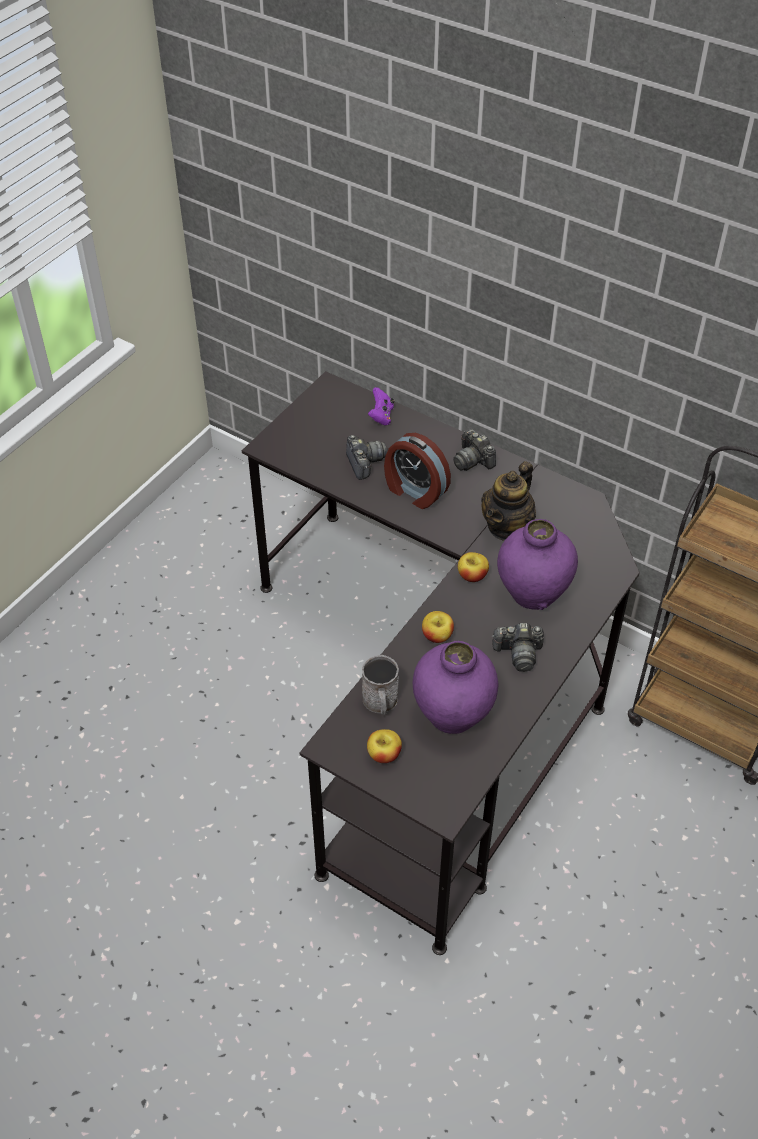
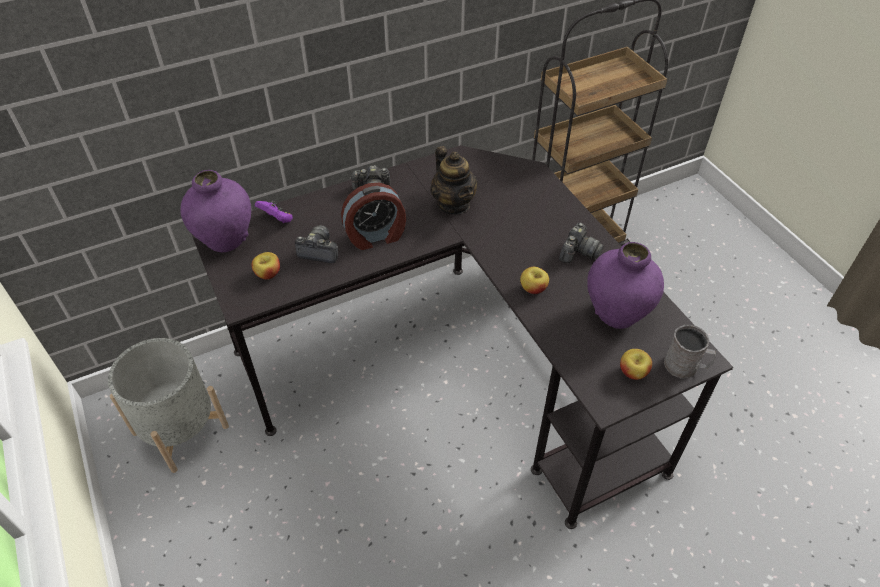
camera: 60 degrees left, 0 degrees up
(226, 527) = (180, 430): none -> grey planter
(380, 703) = (580, 352): grey mug -> grey mug (685, 366)
(472, 576) = (487, 243): apple -> apple (268, 274)
(532, 594) = (528, 220): purple vase -> purple vase (225, 240)

